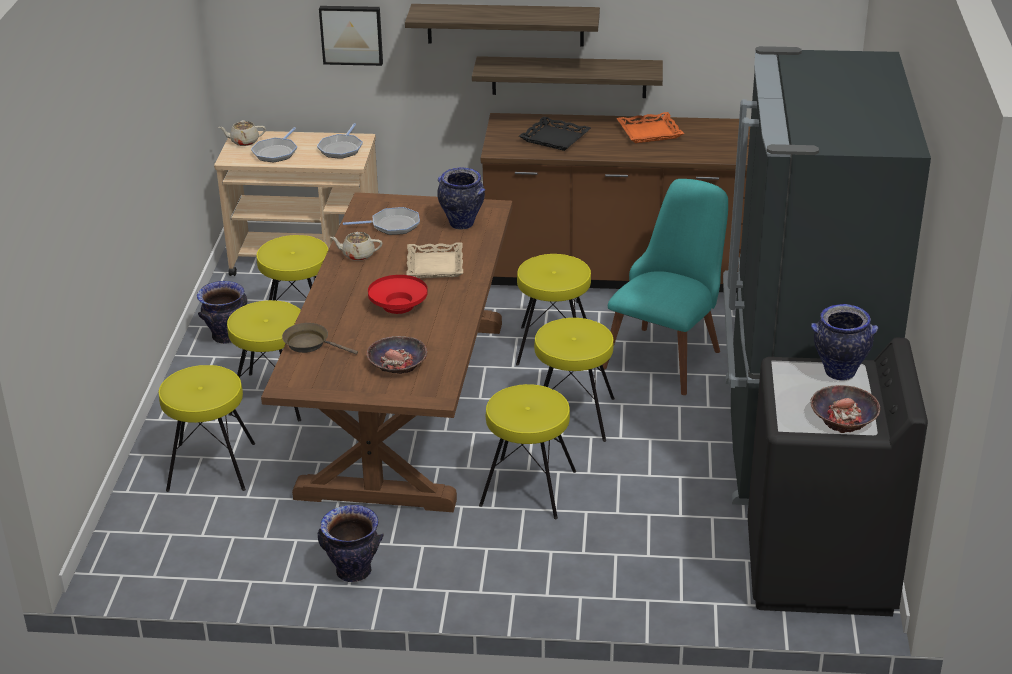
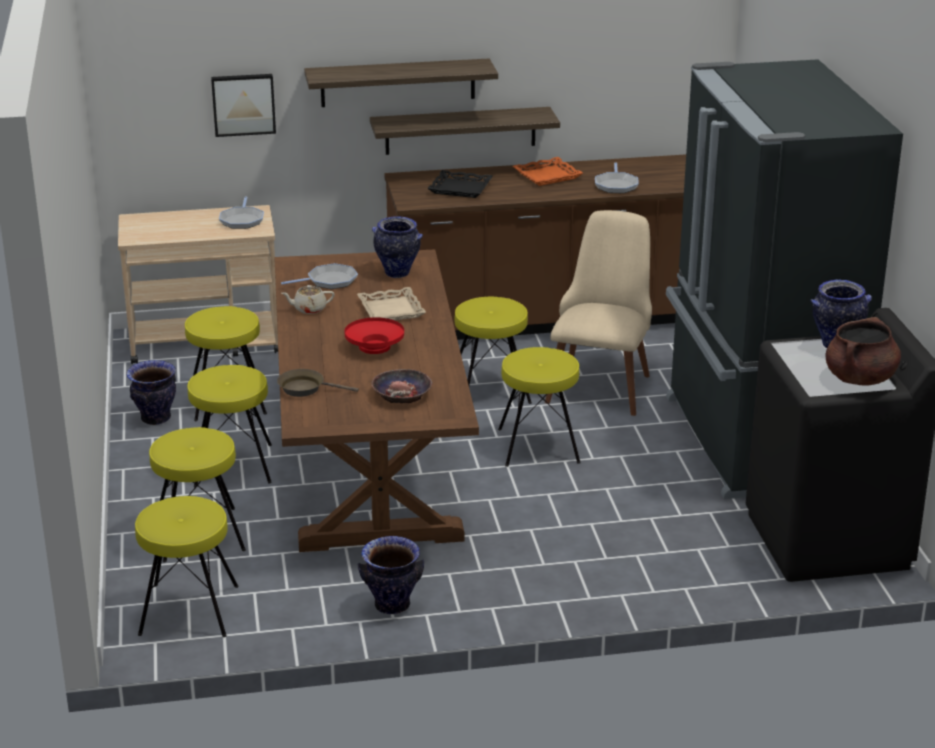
camera: 15 degrees left, 5 degrees down
(244, 141) = (137, 223): beige teapot -> none
(276, 152) = (176, 229): frying pan -> frying pan (616, 185)
(528, 488) = (527, 511): yellow stool -> yellow stool (189, 610)
(668, 352) = (602, 382): turquoise chair -> beige chair
(843, 417) = (860, 379): bowl -> brown cooking pot

